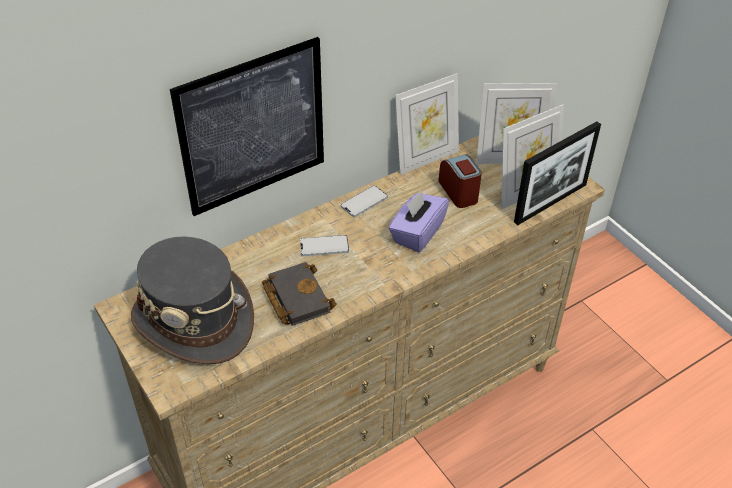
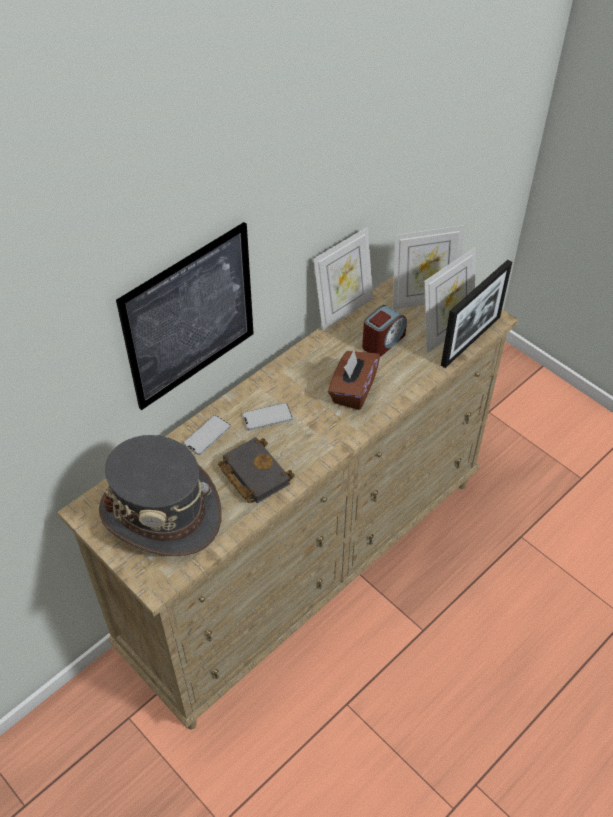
camera: 10 degrees left, 5 degrees up
(364, 202) = (294, 365): phone -> phone (207, 435)
(417, 233) = (353, 390): purple tissue box -> brown tissue box
(459, 192) = (383, 341): alarm clock -> alarm clock turned 75 degrees clockwise

